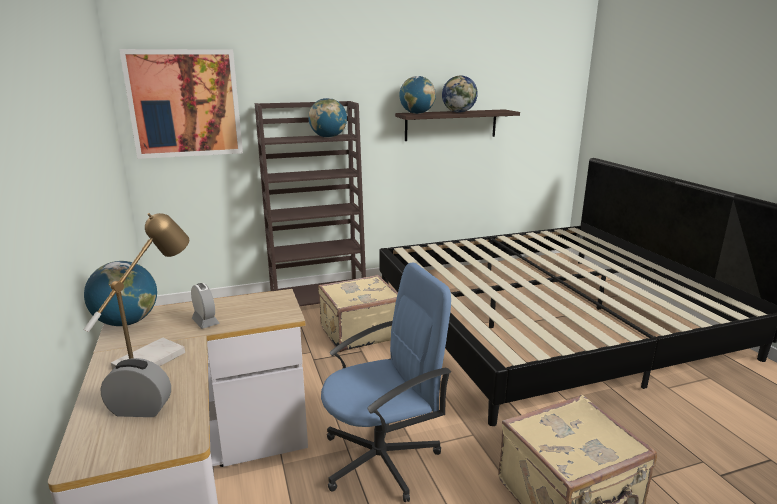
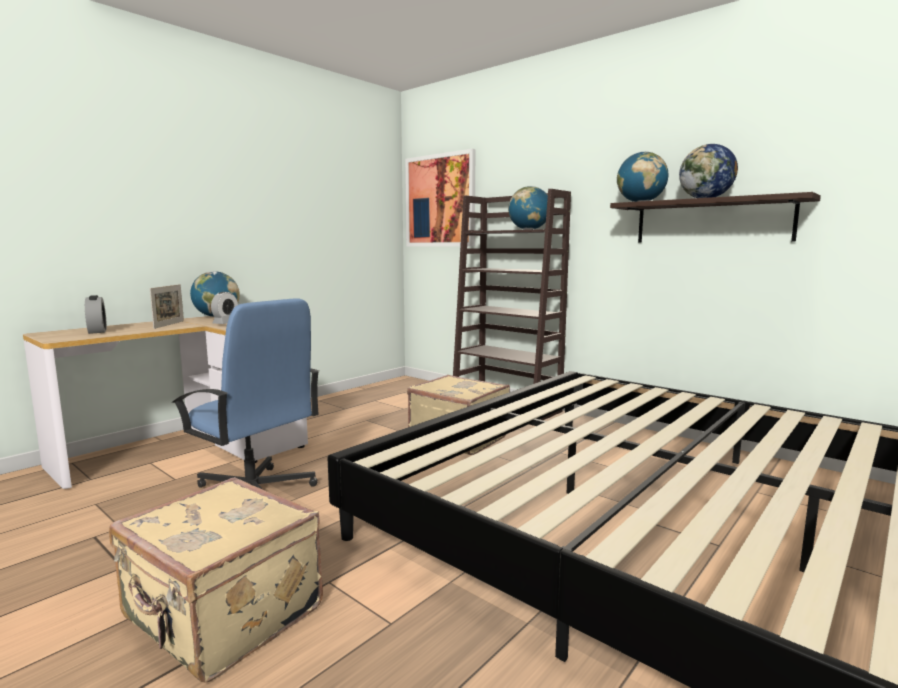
camera: 60 degrees right, 10 degrees down
(156, 356) = (169, 324): table lamp -> picture frame

